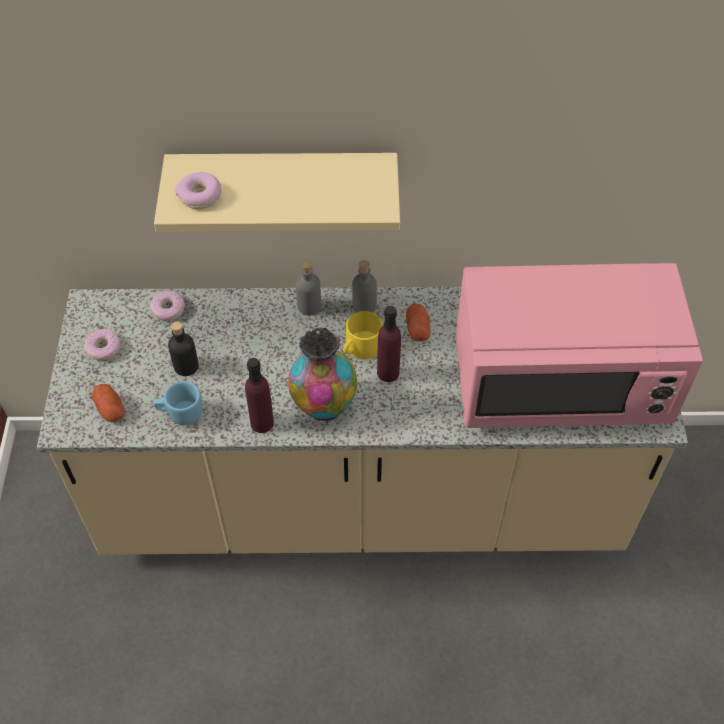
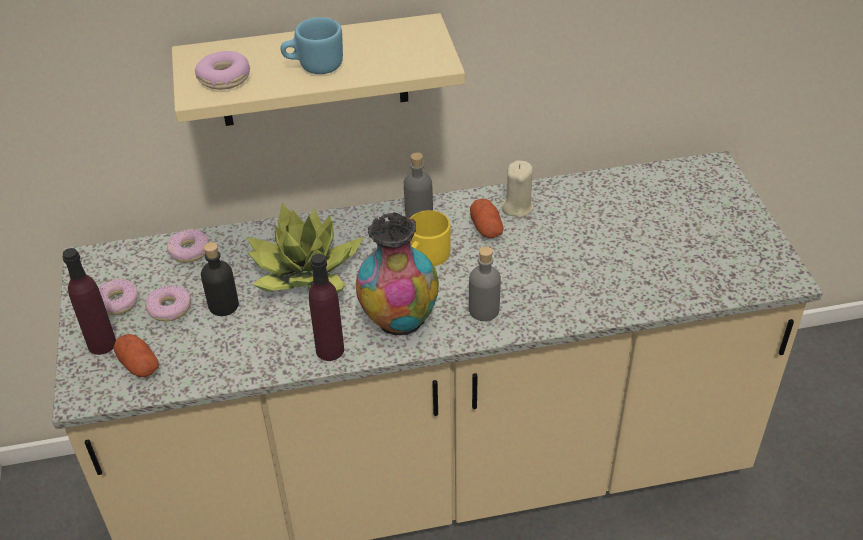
camera: 10 degrees left, 10 degrees down
(143, 362) = (169, 309): none -> donut
(180, 413) = (228, 355): blue mug -> blue mug (314, 66)
(258, 347) = (306, 273): none -> potted plant
(309, 306) = (355, 224): grey bottle -> grey bottle (484, 310)
(388, 372) = (465, 275): purple bottle -> purple bottle (102, 344)
(449, 313) = (517, 207): none -> beige candle
(560, 383) = (663, 256): pink microwave -> none

